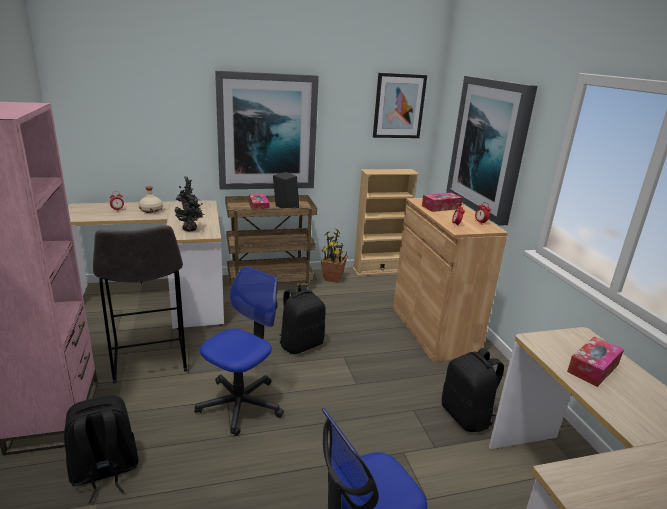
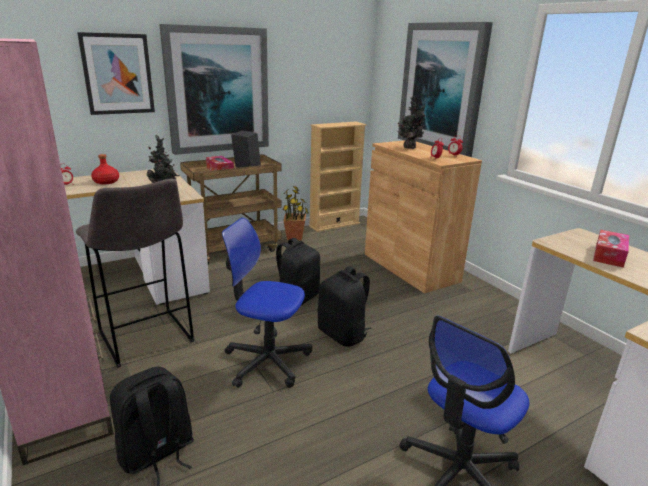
camera: 15 degrees left, 0 degrees up
(151, 210) = (106, 182): beige bottle -> red bottle
(240, 404) = (267, 361): office chair -> office chair turned 90 degrees counterclockwise
(399, 106) = (341, 59): picture -> picture (118, 74)
(441, 207) = (409, 147): tissue box -> potted plant
(467, 416) = (477, 332): black backpack -> black backpack (343, 334)

